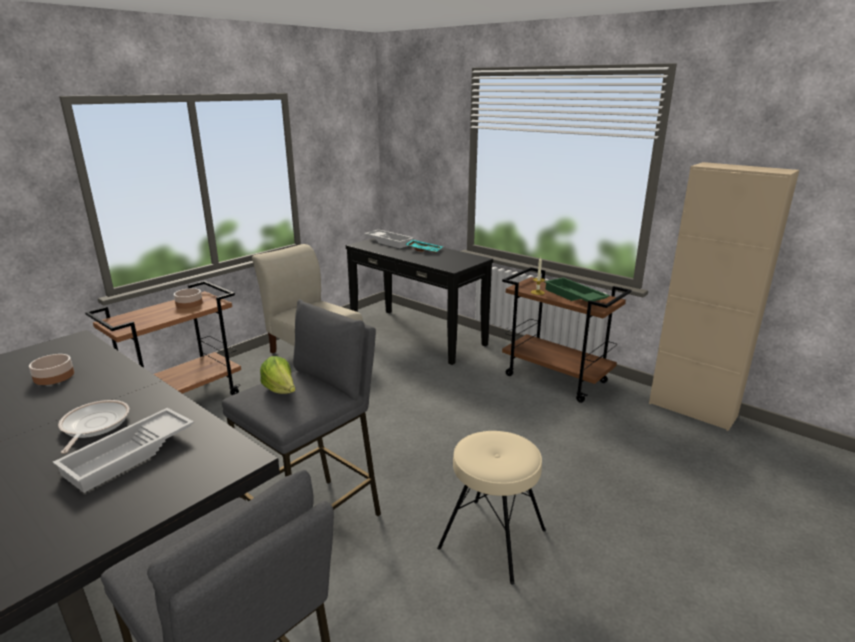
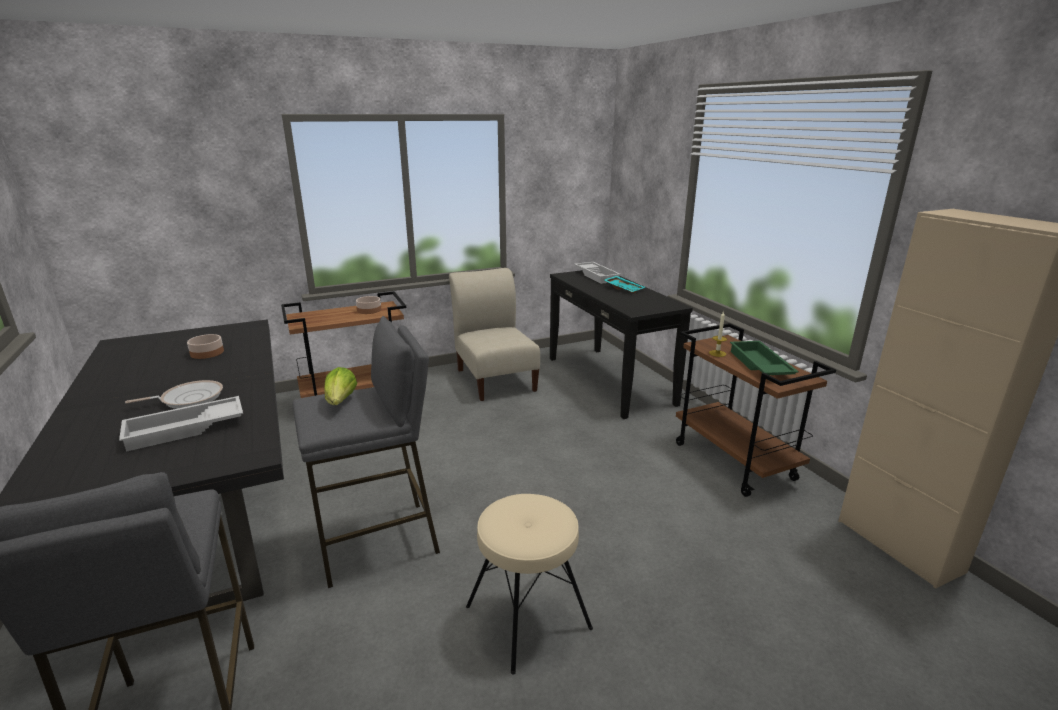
camera: 25 degrees right, 0 degrees up
(93, 425) = (189, 399): frying pan -> frying pan turned 45 degrees clockwise

